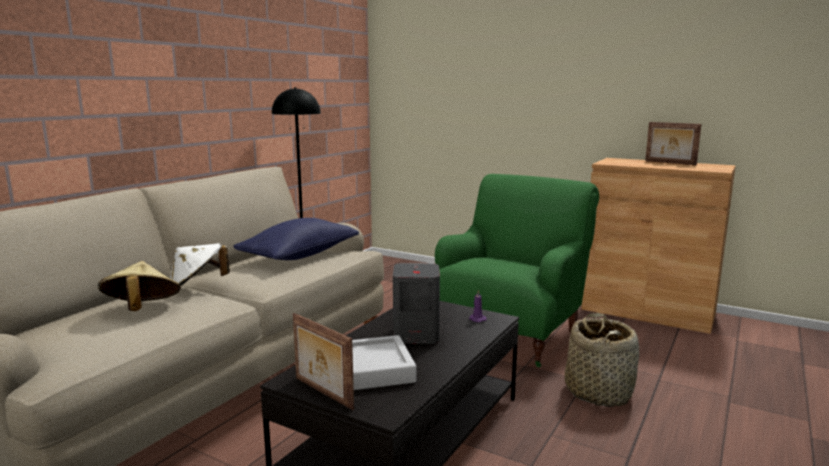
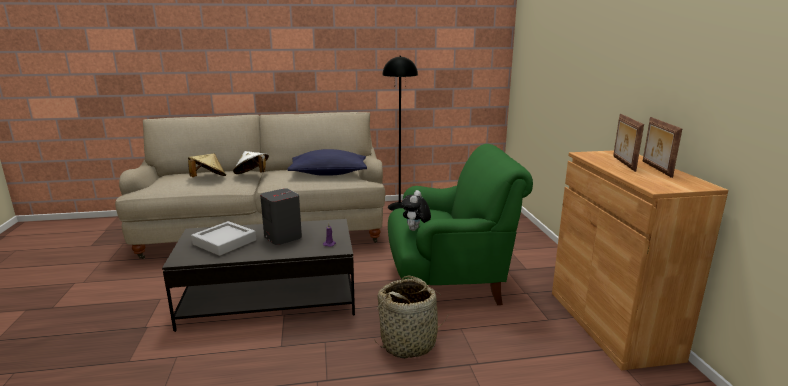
camera: 50 degrees right, 5 degrees up
(322, 393) = (187, 241): picture frame -> picture frame (623, 163)
(526, 274) = (415, 230): none -> plush toy

